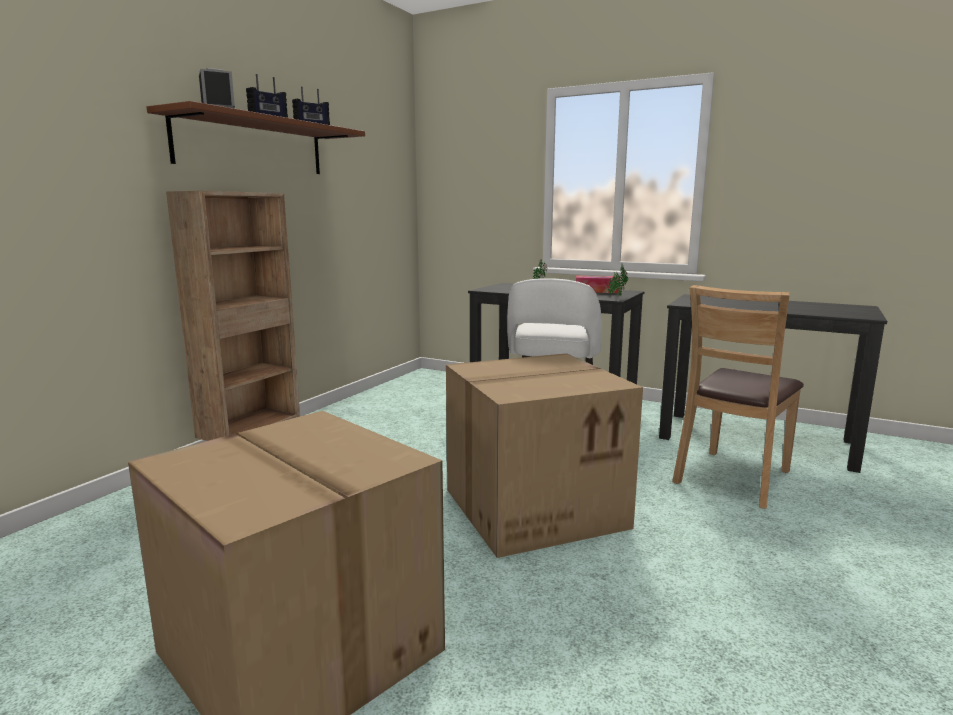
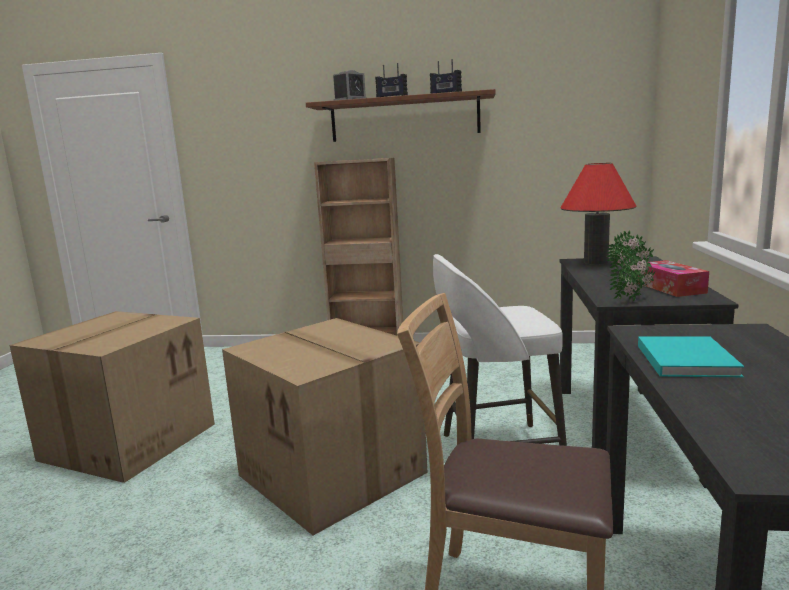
camera: 70 degrees right, 0 degrees up
(498, 288) = (596, 262): none -> red table lamp
(736, 305) = (685, 359): none -> turquoise book

